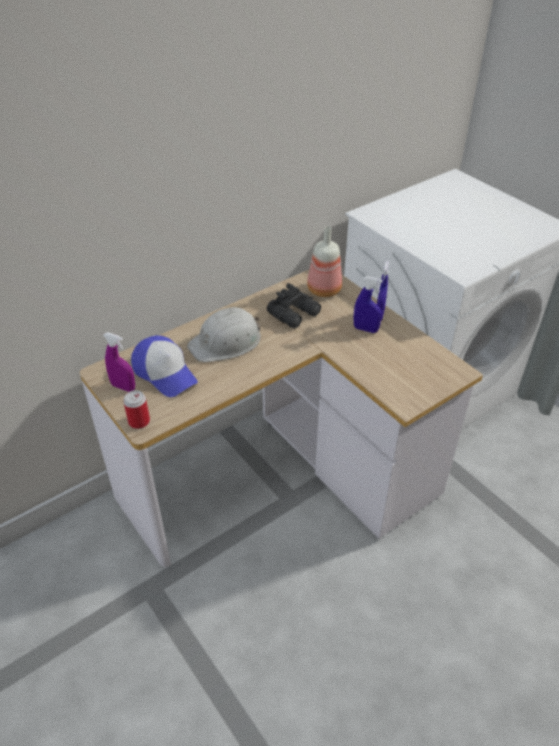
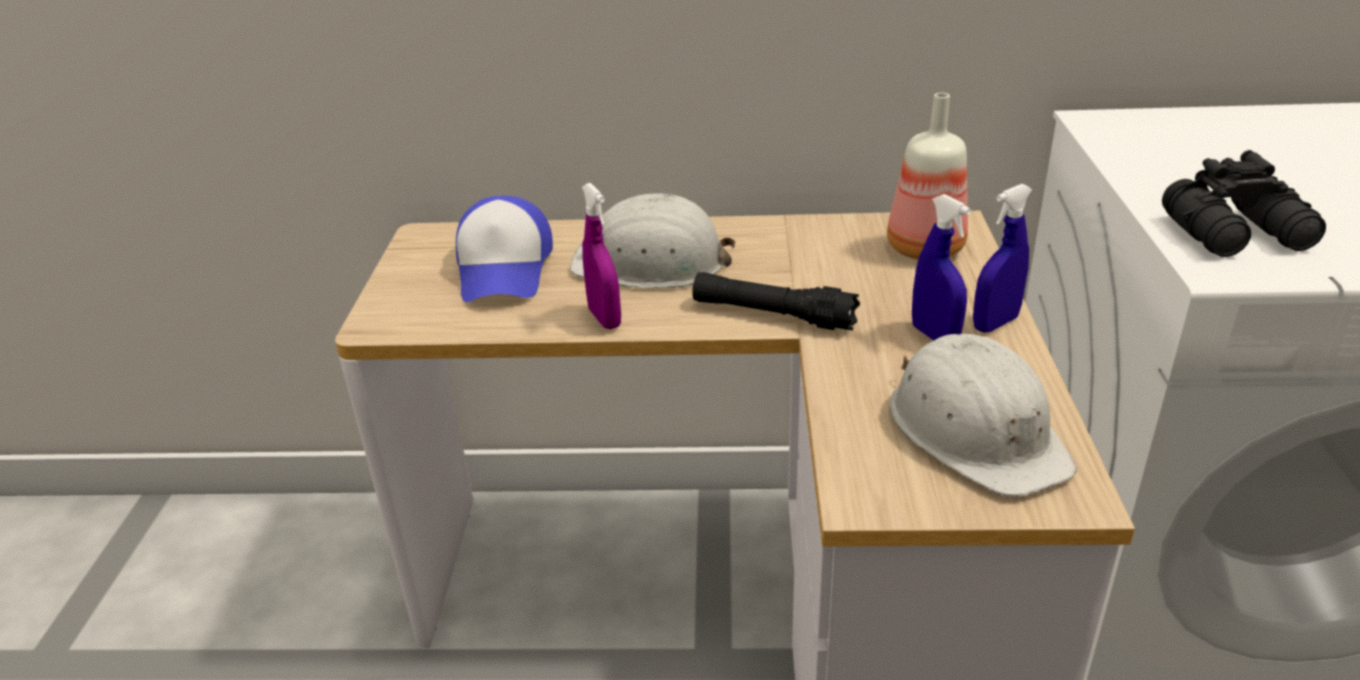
camera: 40 degrees right, 10 degrees down
(123, 387) = (425, 264): purple spray bottle -> purple spray bottle (604, 318)
(139, 421) = (381, 315): can -> none
(295, 314) = (822, 265): black binoculars -> black binoculars (1239, 234)
(302, 345) = (773, 315): none -> black flashlight
(413, 362) = (976, 430): none -> white hard hat

